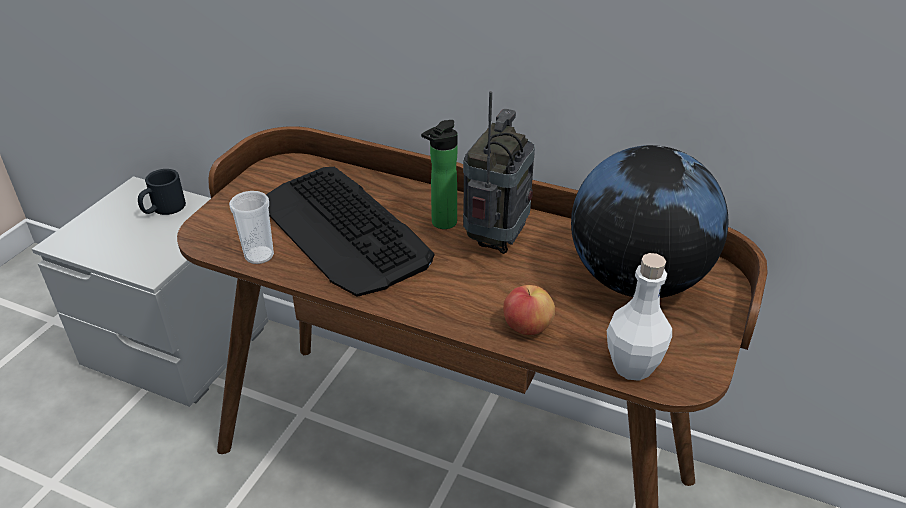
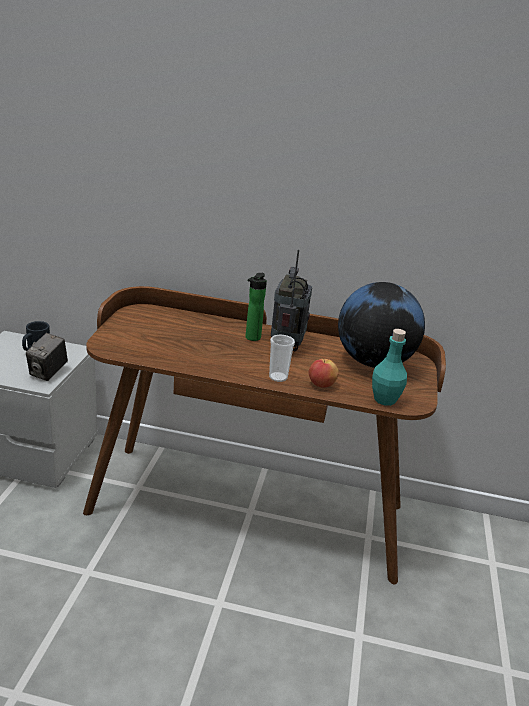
camera: 15 degrees left, 10 degrees down
(166, 251) = (48, 373): none -> camera
(259, 255) = (146, 356): cup -> cup (278, 377)
(344, 230) = (193, 342): keyboard -> none
(632, 366) = (384, 400): white bottle -> turquoise bottle

